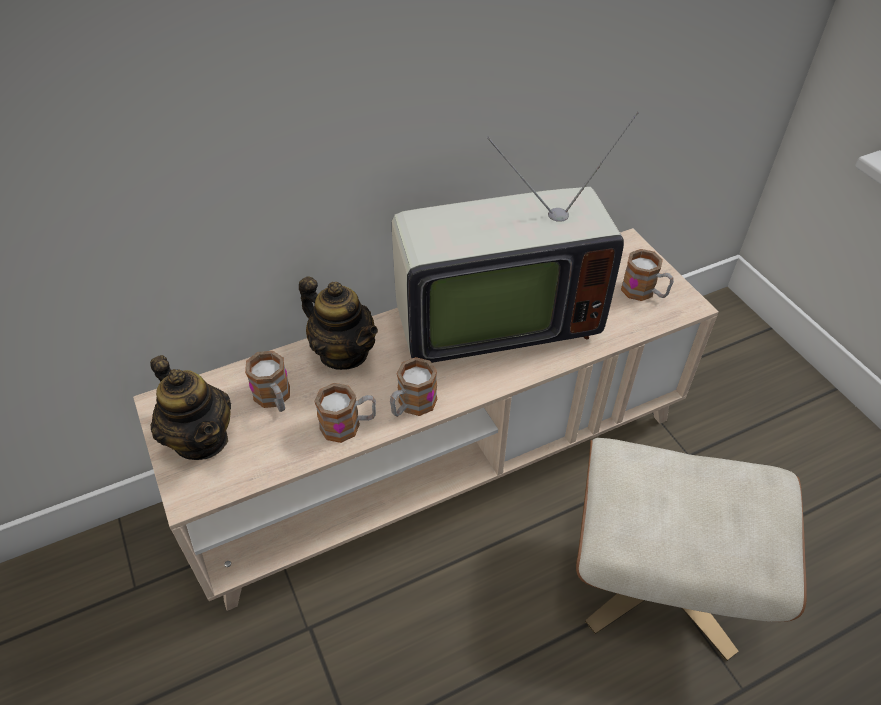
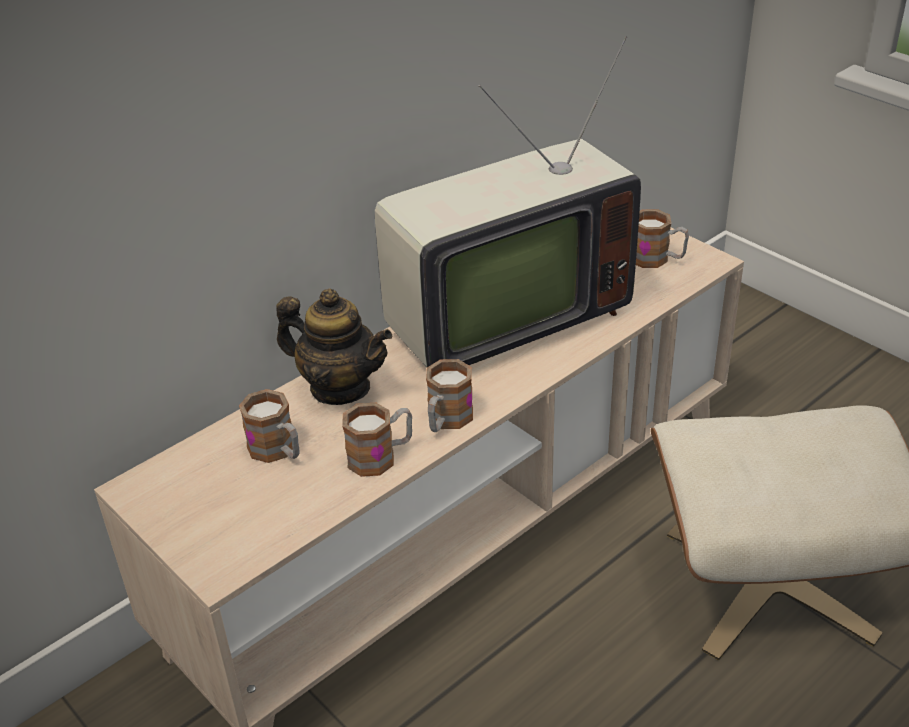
camera: 15 degrees left, 10 degrees down
(201, 439) = (205, 511): teapot -> none

